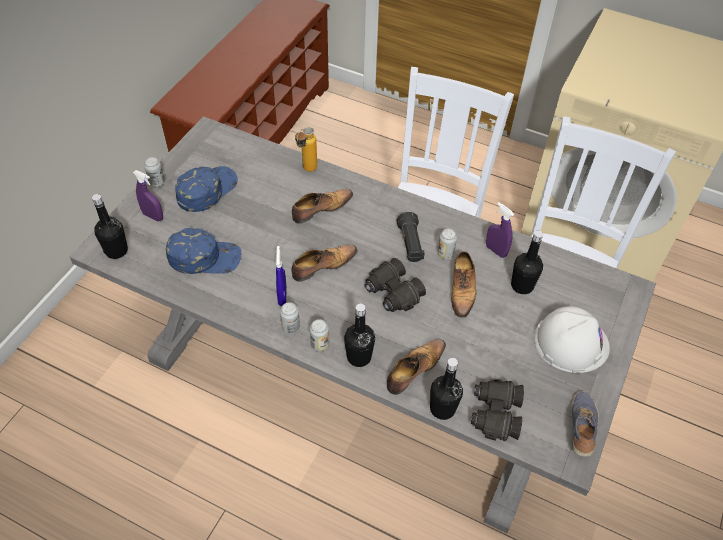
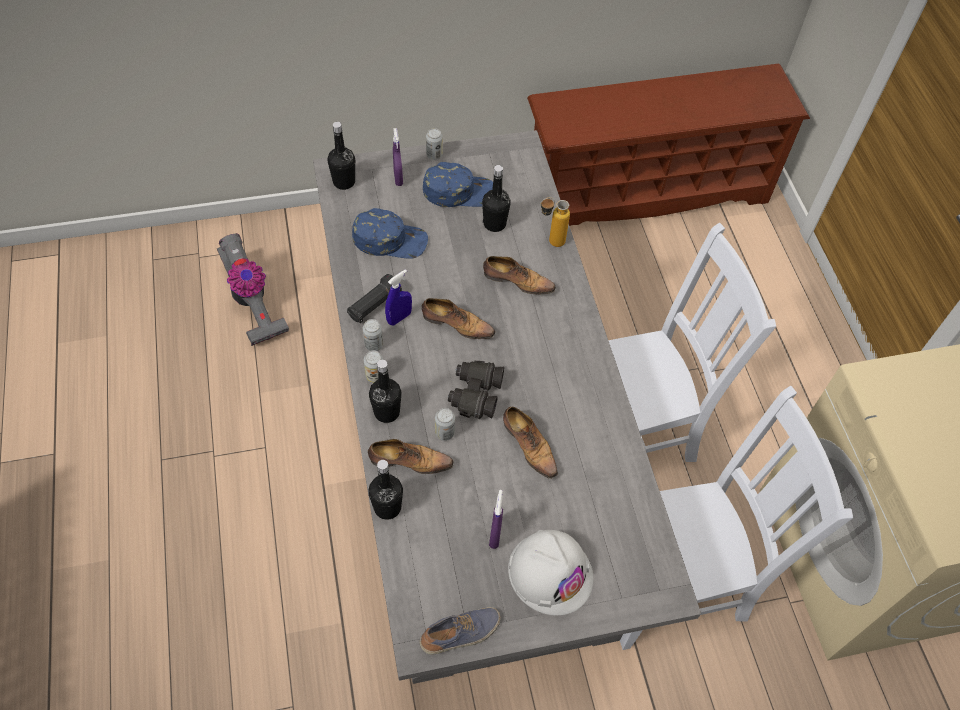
camera: 50 degrees right, 5 degrees up
(81, 432) = (252, 304): none -> vacuum cleaner
(204, 257) = (390, 239): blue cap -> blue cap turned 45 degrees counterclockwise
(410, 244) = (543, 373): black flashlight -> black flashlight (374, 306)
(445, 254) = (559, 407): can -> can (444, 433)
(462, 290) = (529, 446): shoe -> shoe turned 90 degrees counterclockwise
(495, 414) = (415, 552): black binoculars -> none
(496, 250) = (603, 445): purple spray bottle -> purple spray bottle (495, 535)
(522, 285) = (580, 492): black bottle -> black bottle (494, 224)

